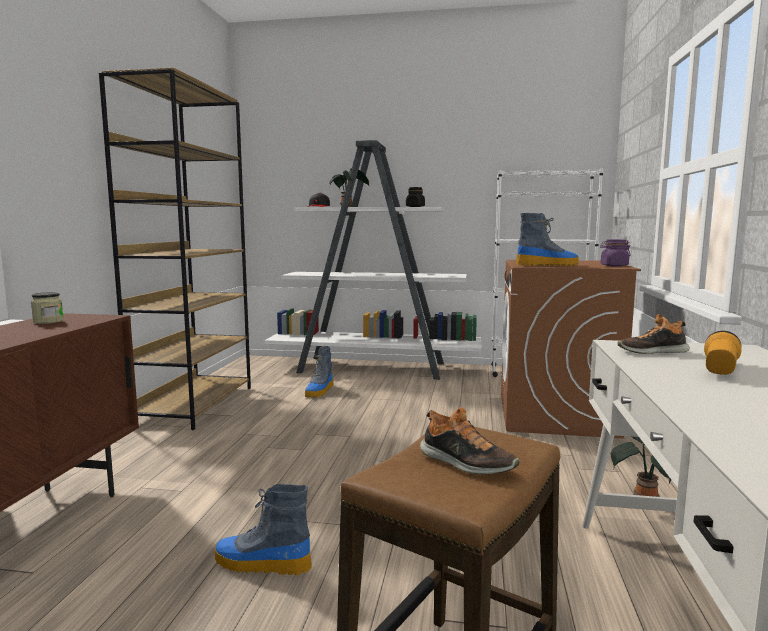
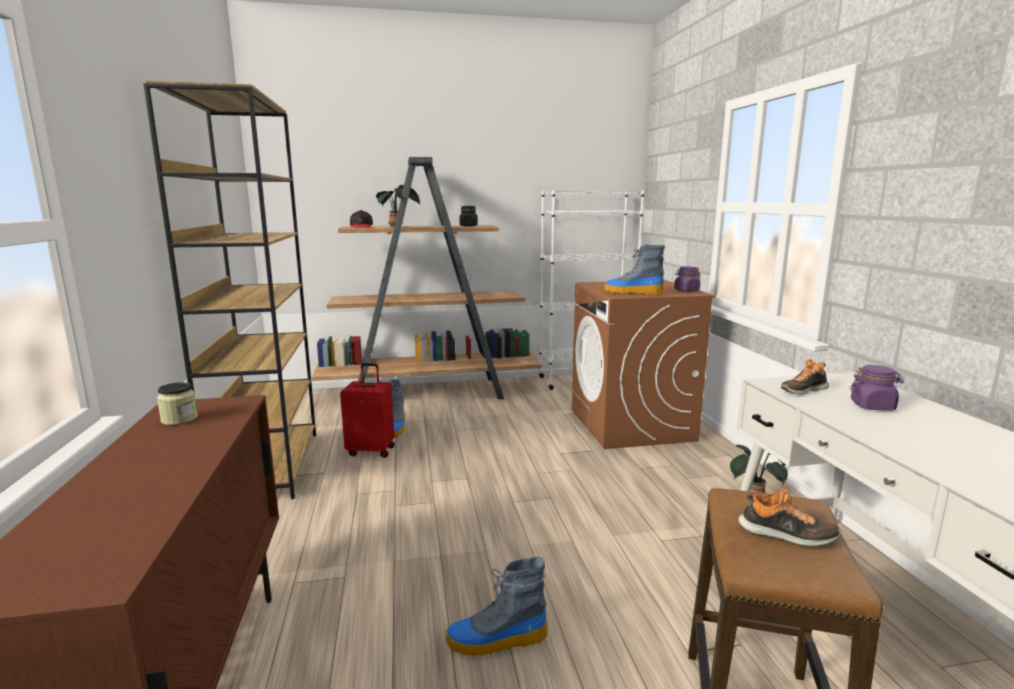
camera: 20 degrees left, 5 degrees up
(285, 405) = (371, 450): none -> red suitcase
(375, 368) = (431, 392): white bookcase -> brown bookcase
(547, 265) = (632, 293): boot -> boot turned 135 degrees counterclockwise
(720, 369) = (872, 406): flashlight -> purple jar

